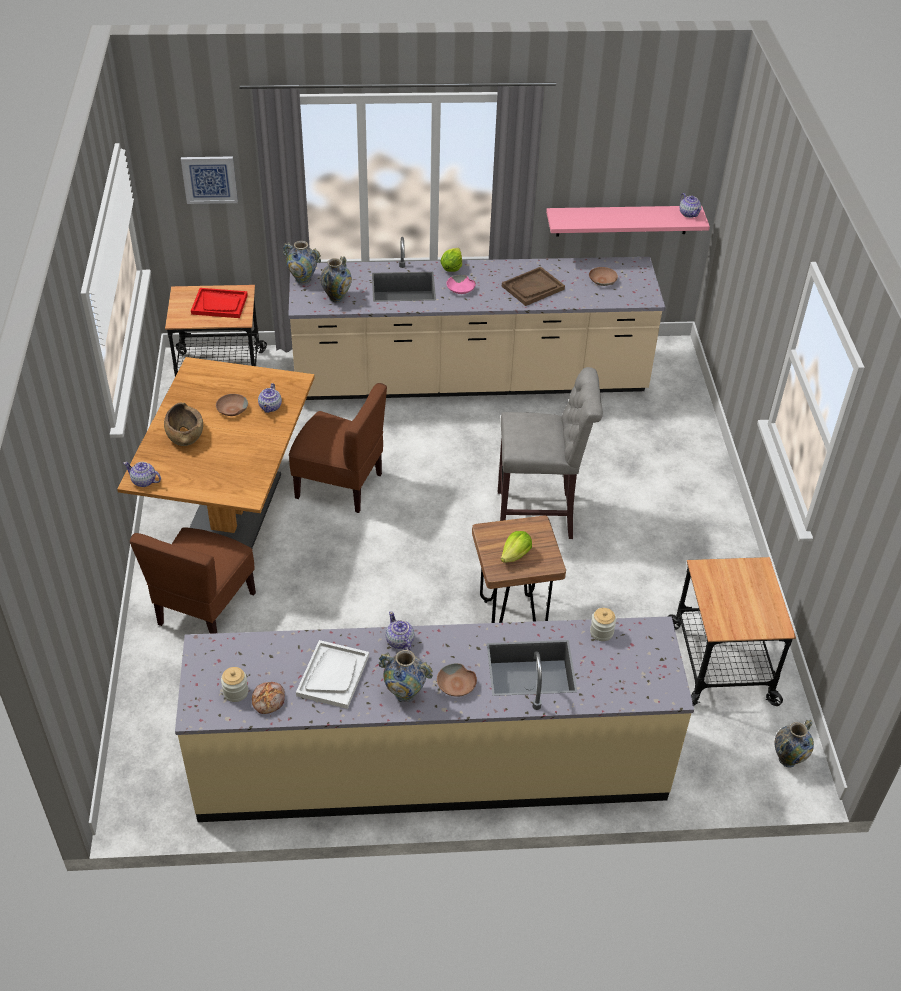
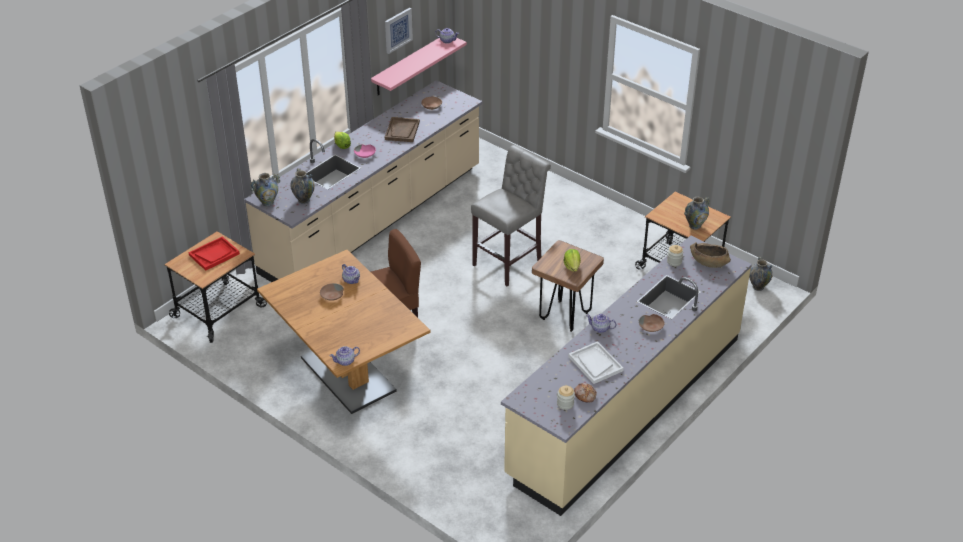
camera: 45 degrees left, 5 degrees down
(185, 434) = (327, 324): brown bowl -> brown bowl (708, 261)
(205, 608) = (410, 428): brown chair -> none
(209, 179) = (177, 164): picture -> picture (398, 30)
(405, 693) = (636, 346): vase -> vase (695, 226)

